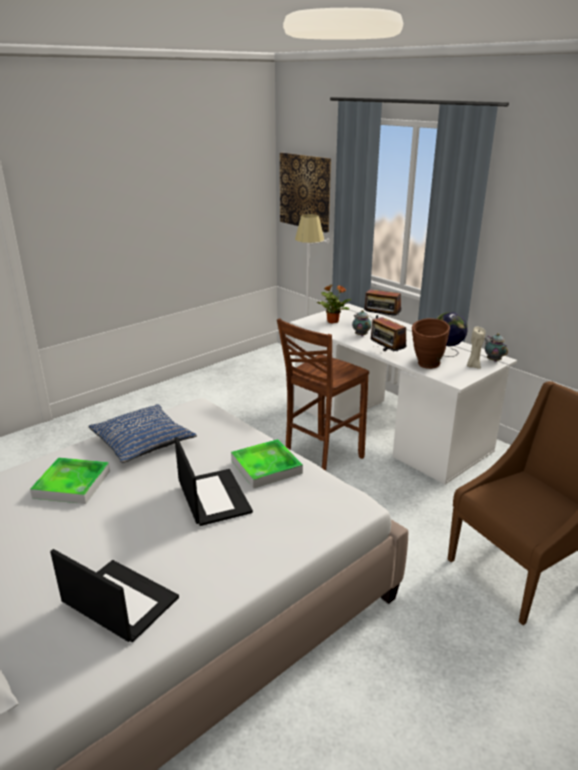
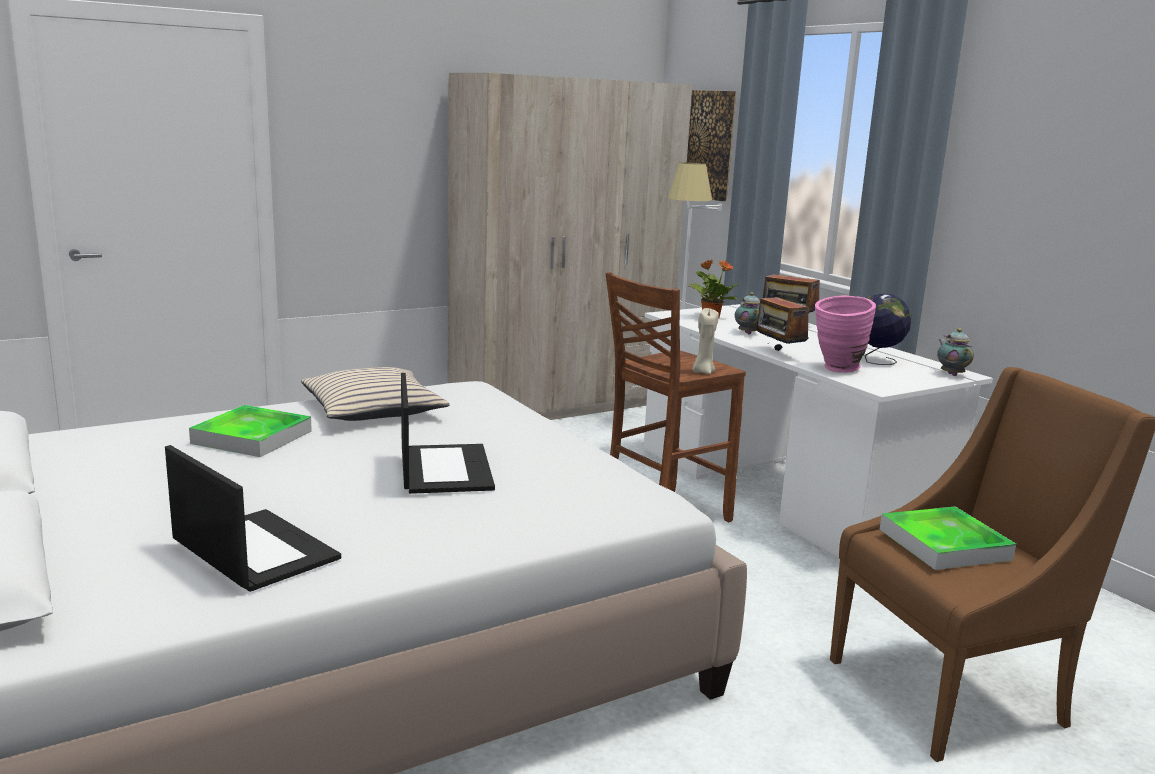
camera: 10 degrees right, 10 degrees down
(143, 441) = (373, 410): blue pillow -> beige pillow
(231, 372) = (561, 404): none -> beige wardrobe
(266, 467) = (540, 451): tray -> tray (944, 544)
(426, 366) = (837, 370): brown vase -> pink vase
(473, 366) = (914, 377): beige candle -> beige candle (703, 372)

